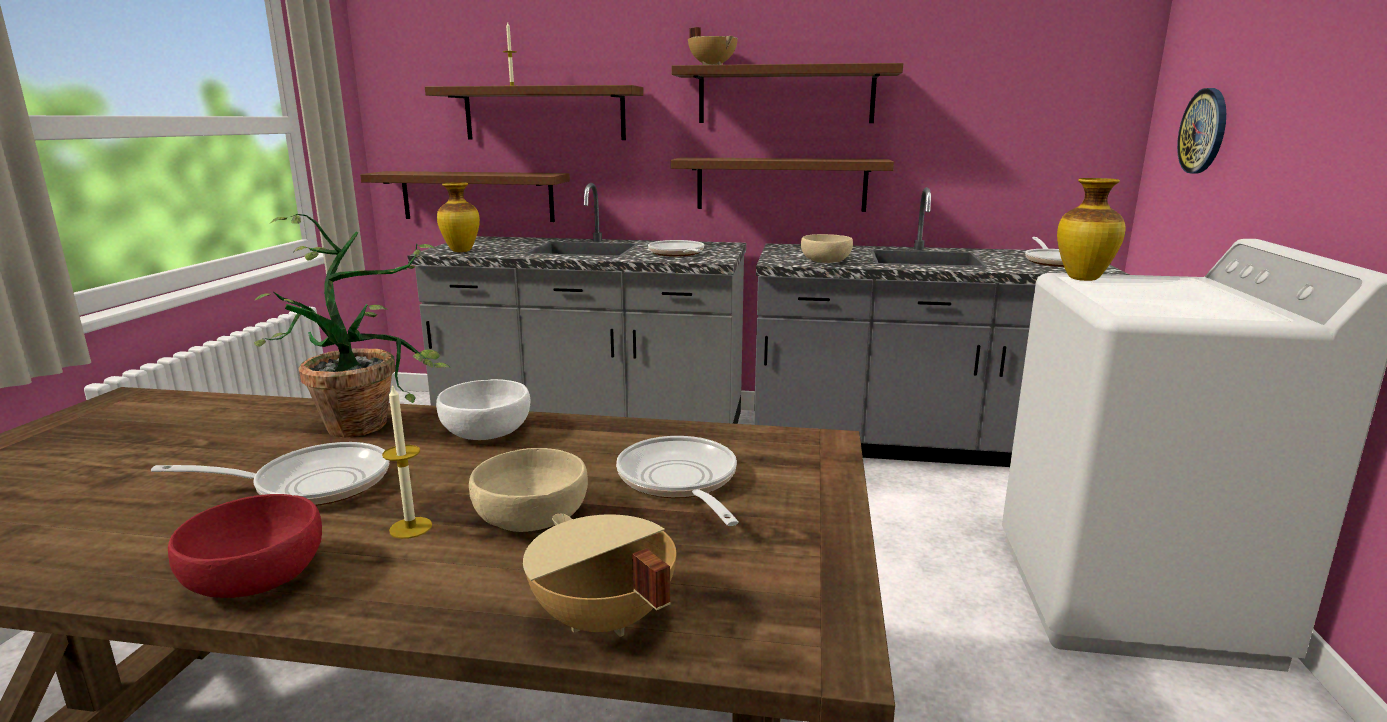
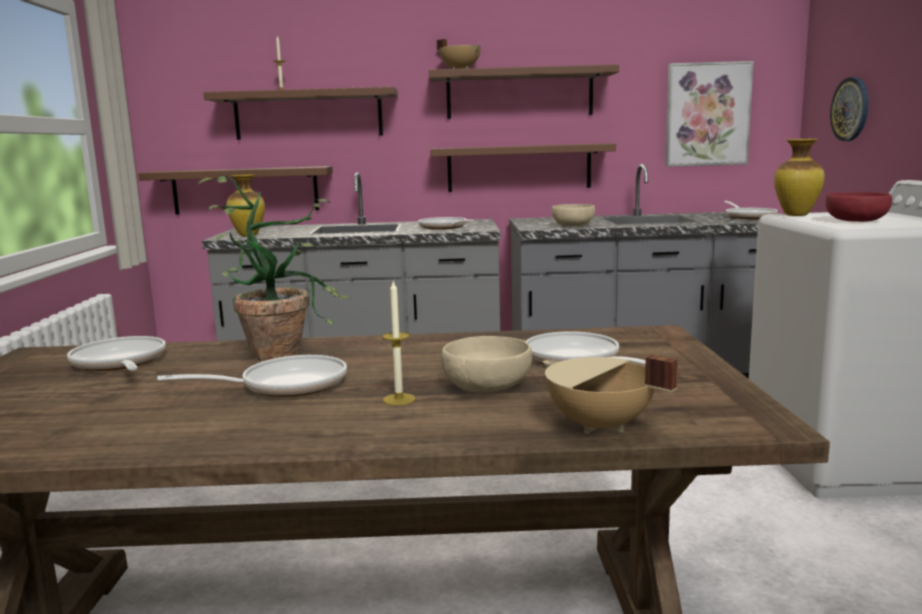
camera: 10 degrees left, 5 degrees down
(185, 424) = (119, 363): none -> frying pan
(255, 576) = (309, 433): red bowl -> red bowl (855, 221)
(485, 432) = (390, 347): white bowl -> none
(1020, 127) = (707, 114): none -> picture

